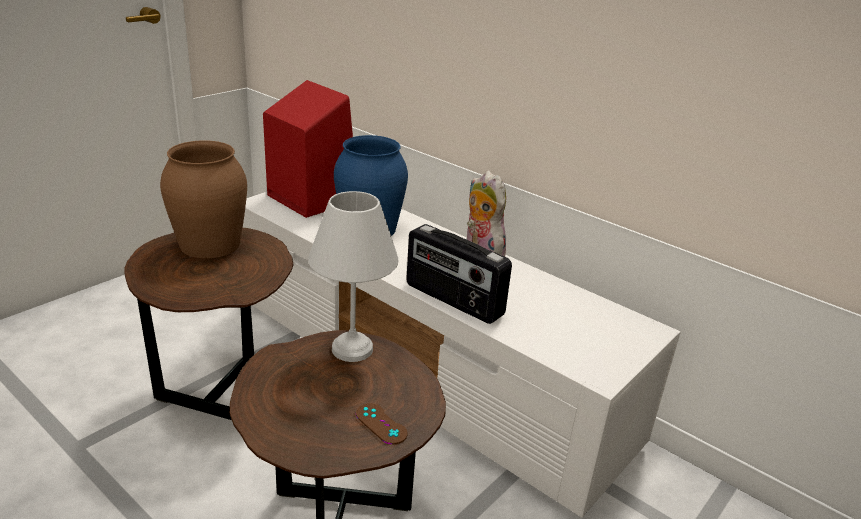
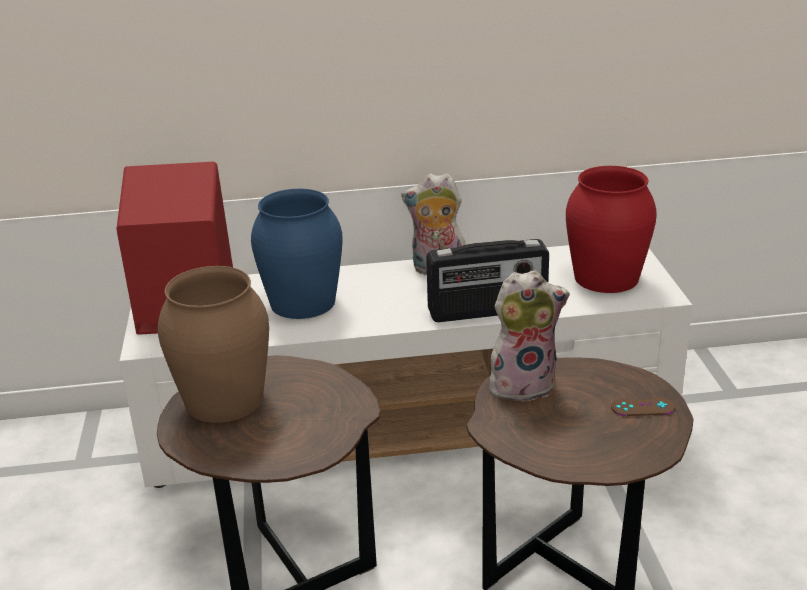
camera: 45 degrees left, 0 degrees up
(350, 349) = (523, 384): white table lamp -> plush toy
(584, 336) = (606, 278): none -> red vase

